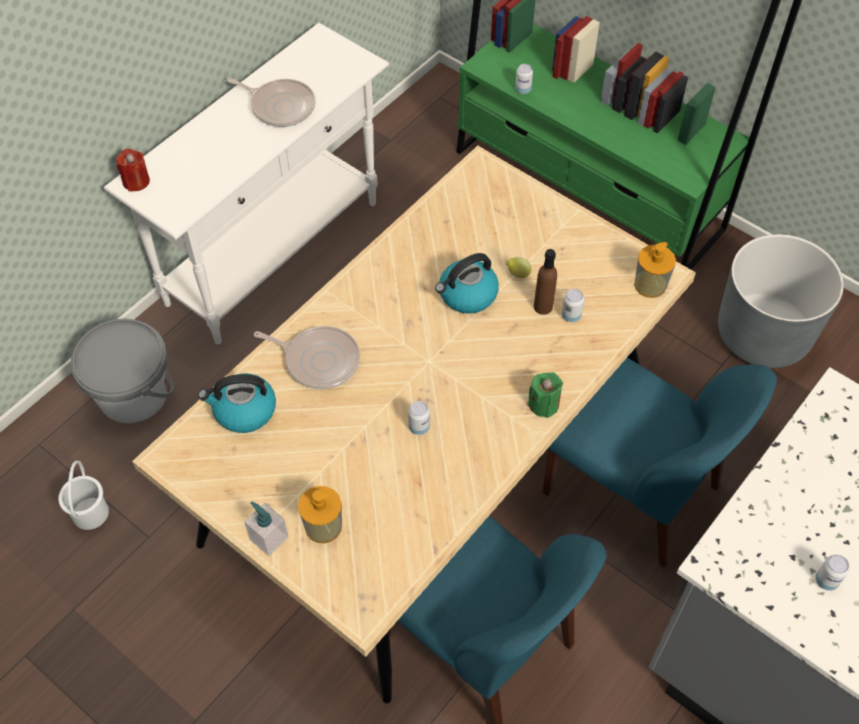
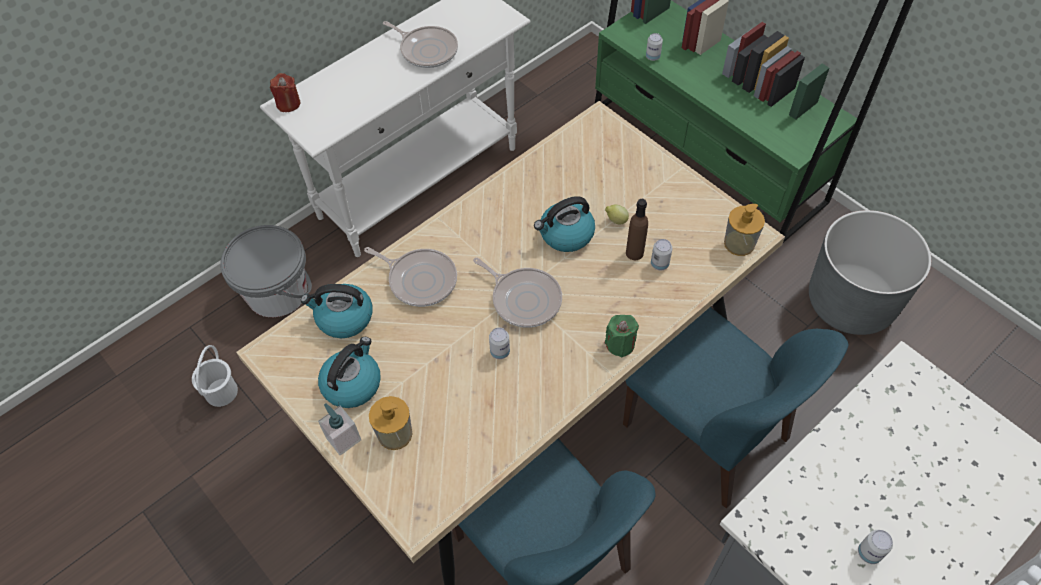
camera: 10 degrees right, 0 degrees up
(267, 479) = (352, 383): none -> kettle
(434, 368) = (524, 299): none -> frying pan

